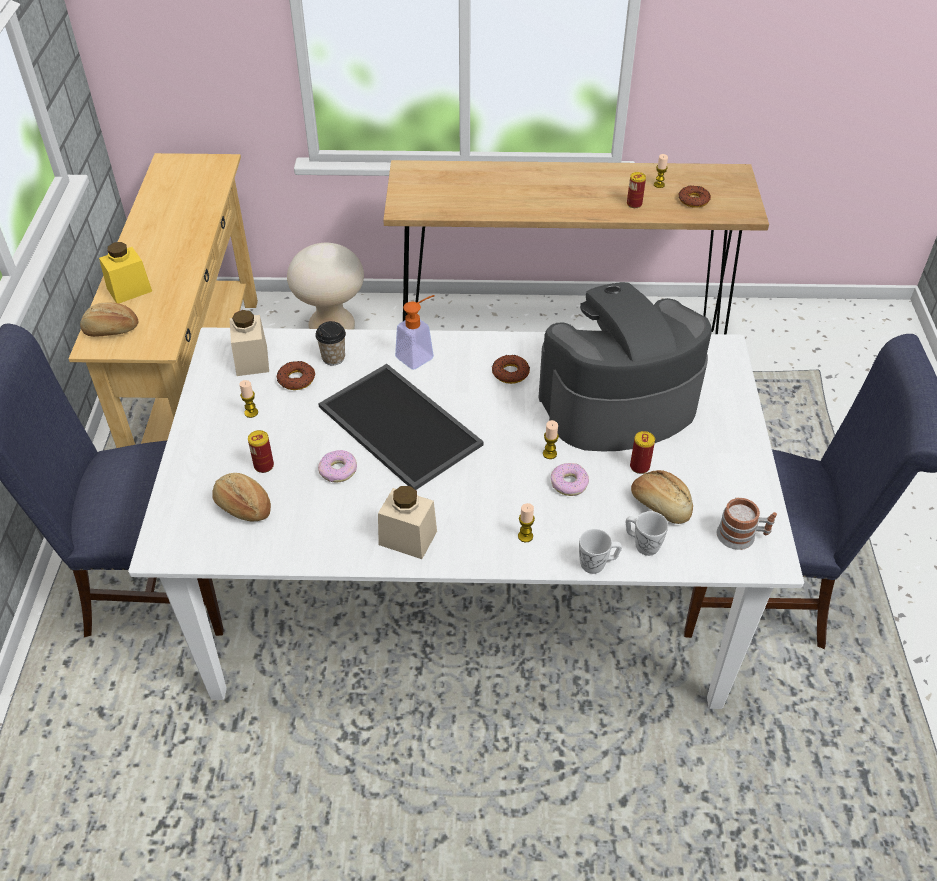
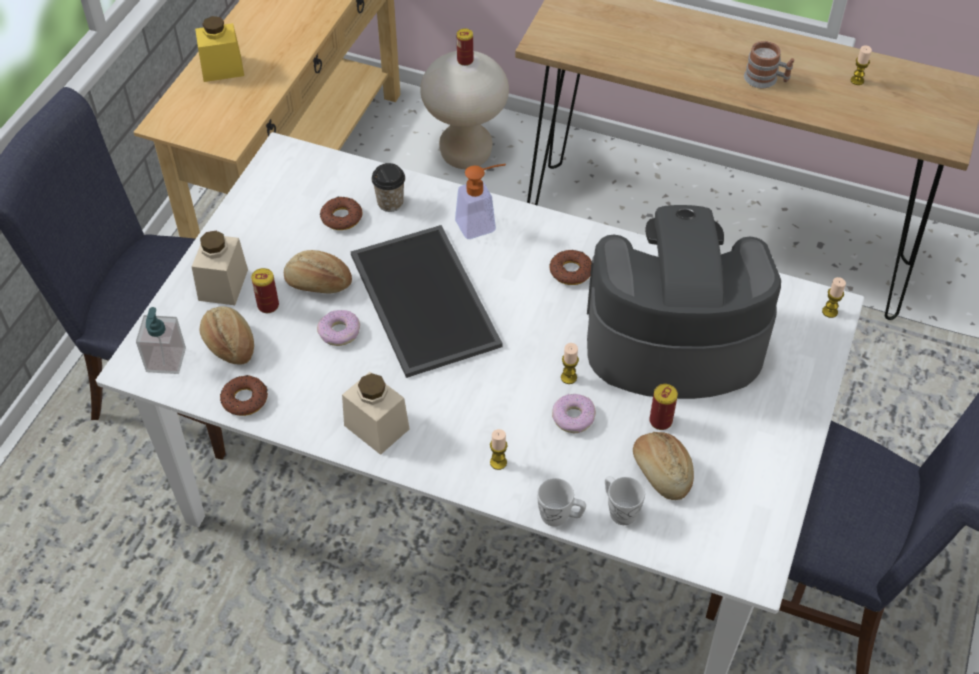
camera: 20 degrees right, 5 degrees up
(111, 330) = (186, 111): bread -> bread (318, 284)
(189, 536) = (166, 360): none -> soap dispenser
(251, 412) = (280, 243): candle -> candle (829, 311)
(252, 360) = (306, 183): beige jar -> beige jar (223, 285)
(634, 204) = (814, 98): can -> can (465, 60)
(693, 200) = (889, 110): donut -> donut (245, 399)
(742, 536) = (735, 535): mug -> mug (766, 79)

